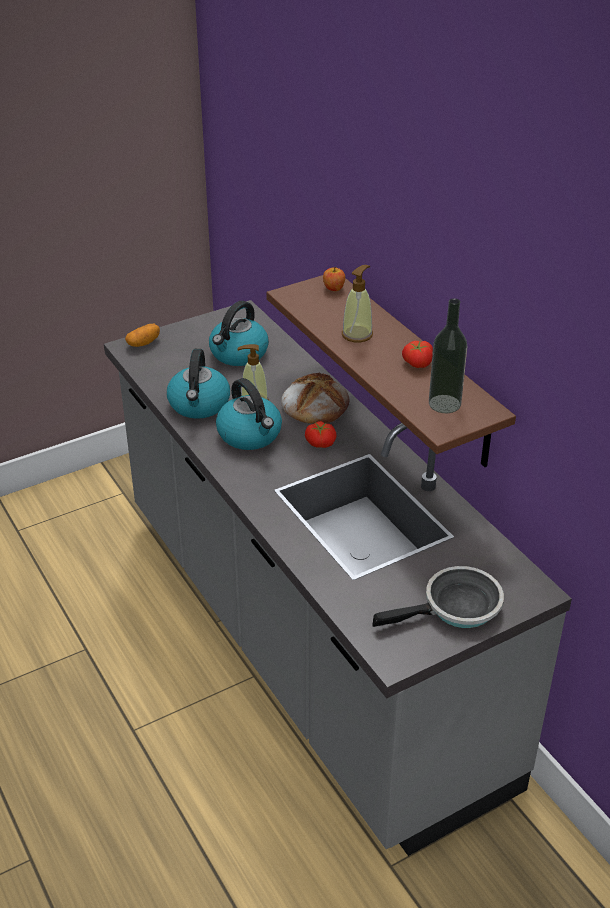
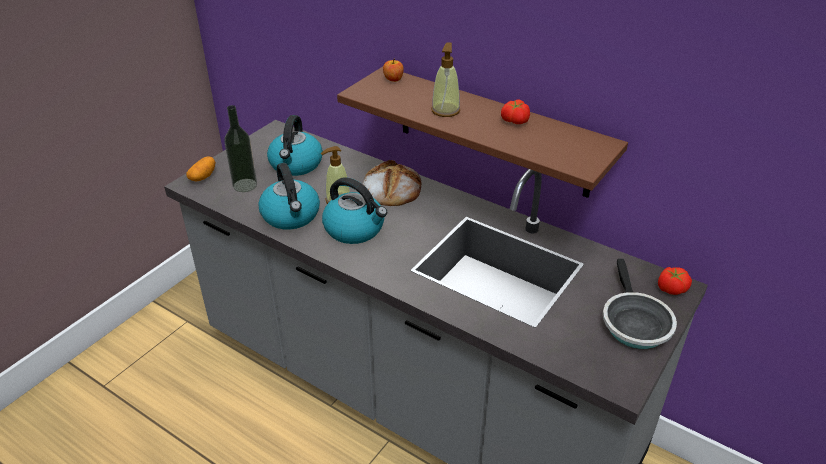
camera: 25 degrees left, 0 degrees up
(320, 442) = (419, 218): tomato -> tomato (671, 288)
(444, 404) = (566, 147): bottle -> bottle (245, 185)
(456, 608) = (634, 322): frying pan -> frying pan turned 135 degrees clockwise

